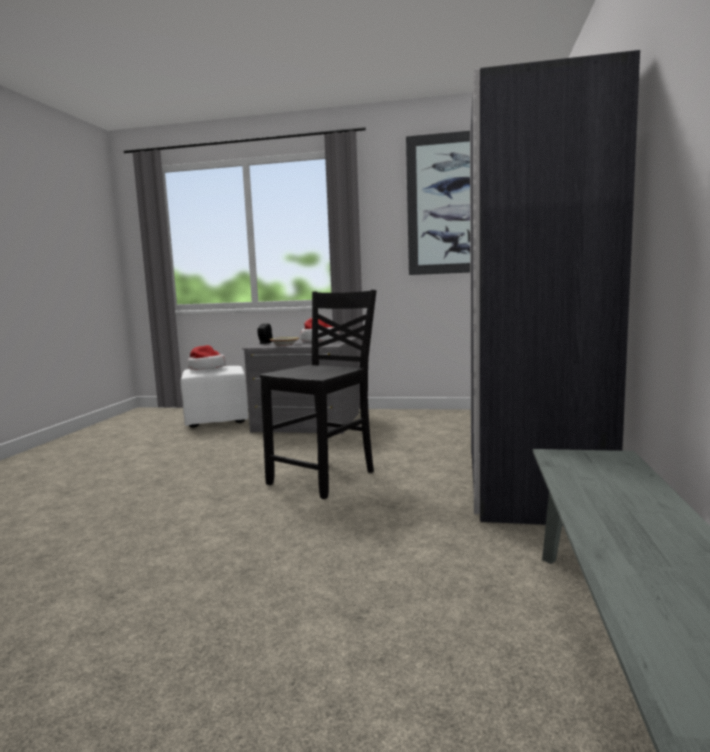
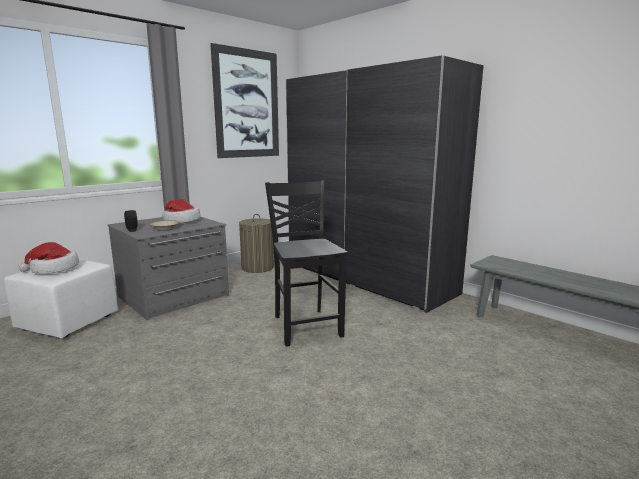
camera: 55 degrees left, 5 degrees up
(432, 419) = (257, 268): none -> laundry basket

